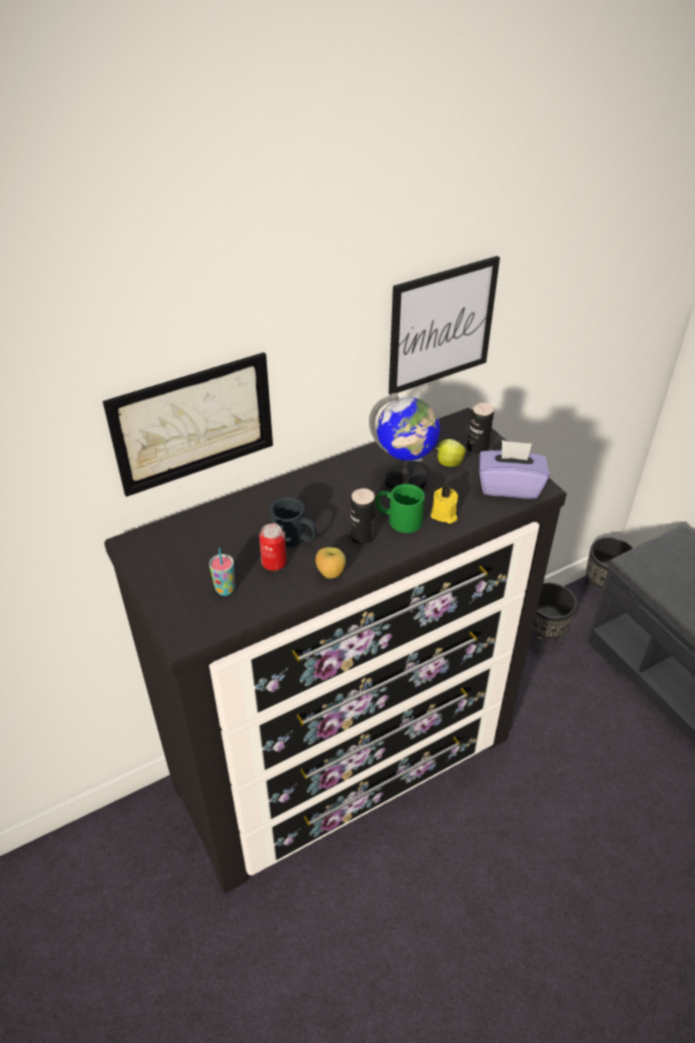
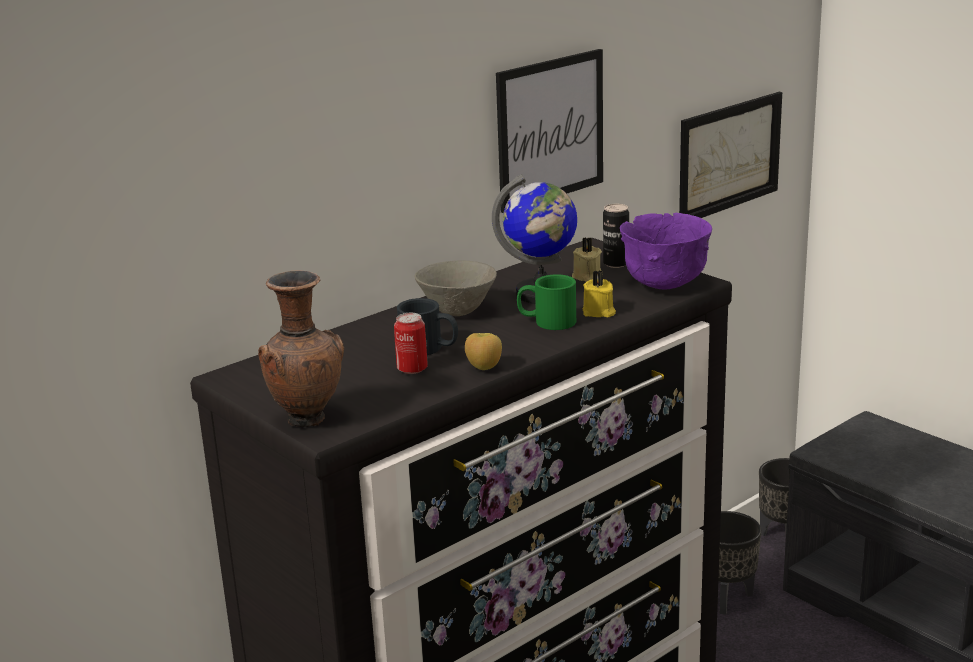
camera: 10 degrees left, 20 degrees down
(175, 614) = (307, 419): none -> brown vase
(193, 423) = (290, 227): picture -> picture (729, 156)
(225, 589) = (361, 394): cup -> none
(331, 491) = (457, 311): none -> grey bowl
(362, 537) = (509, 338): can -> none
(448, 463) = (587, 277): apple -> beige candle
(509, 486) = (665, 285): purple tissue box -> purple bowl

